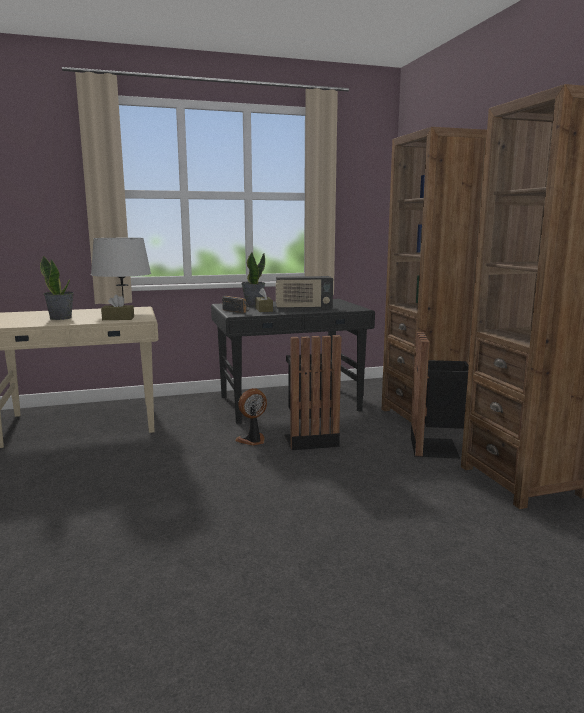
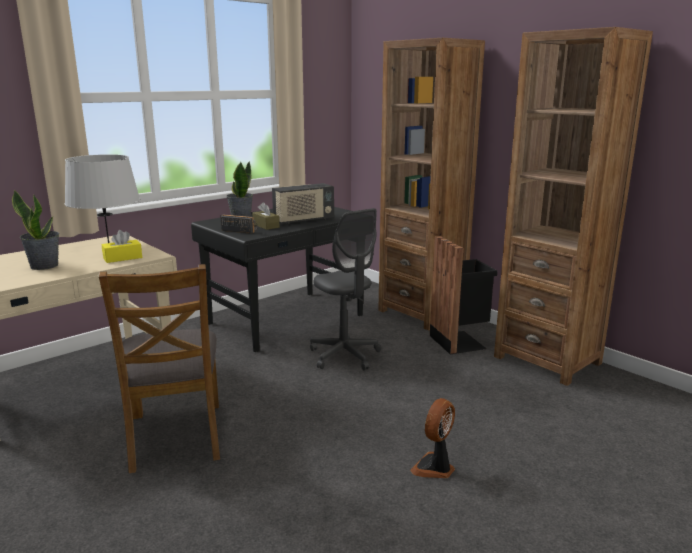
camera: 25 degrees left, 5 degrees up
(112, 470) = (175, 436): none -> brown chair
(118, 318) = (123, 258): brown tissue box -> yellow tissue box
(252, 441) = (291, 368): fan -> fan (434, 468)
(309, 439) = (344, 355): black trash can -> grey office chair

